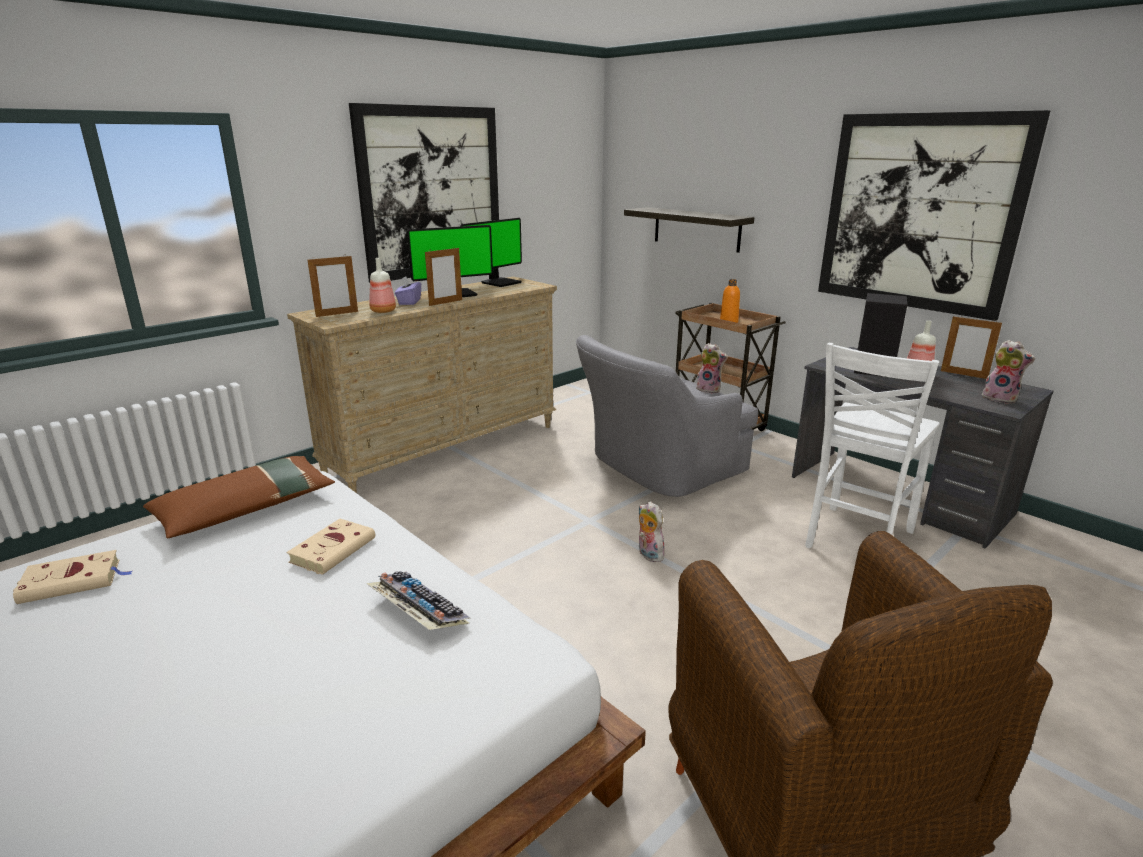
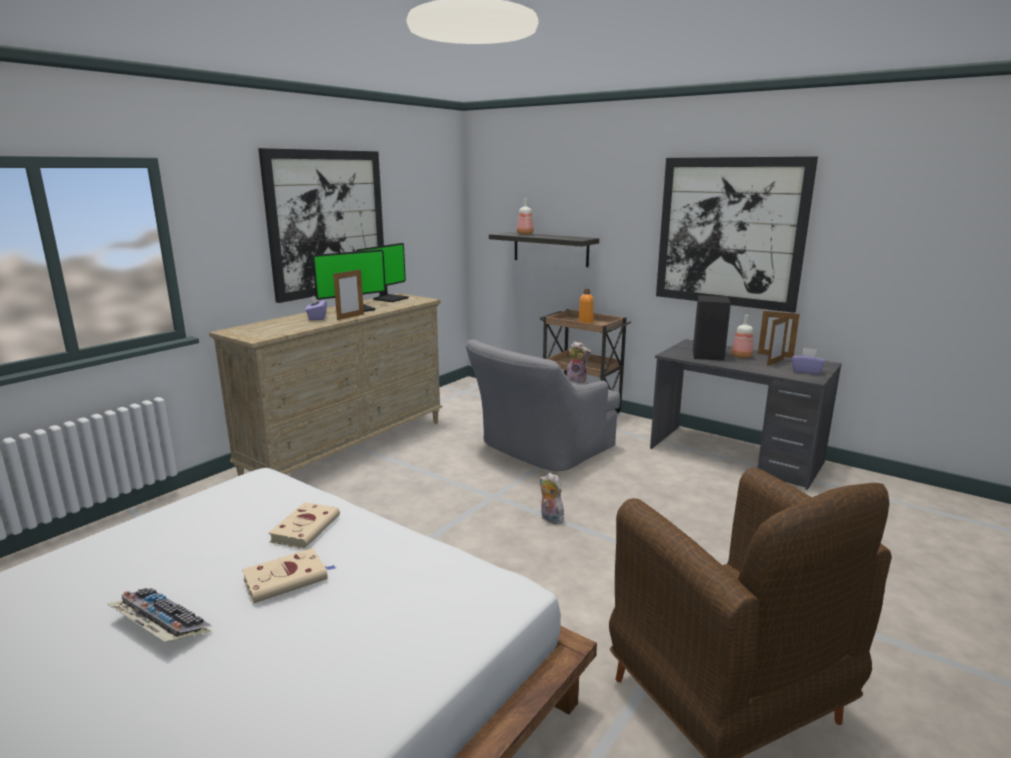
camera: 10 degrees left, 5 degrees down
(74, 581) = (71, 576): beige book -> beige book (288, 579)
(246, 508) = (210, 503): brown pillow -> none
(337, 314) = (256, 330): picture frame -> picture frame (775, 362)
(383, 311) = (298, 326): bottle -> bottle (525, 234)
(416, 610) = (398, 567): keyboard -> keyboard (159, 625)
(855, 539) = (710, 492): white chair -> none
(1000, 398) = (806, 371): plush toy -> purple tissue box

